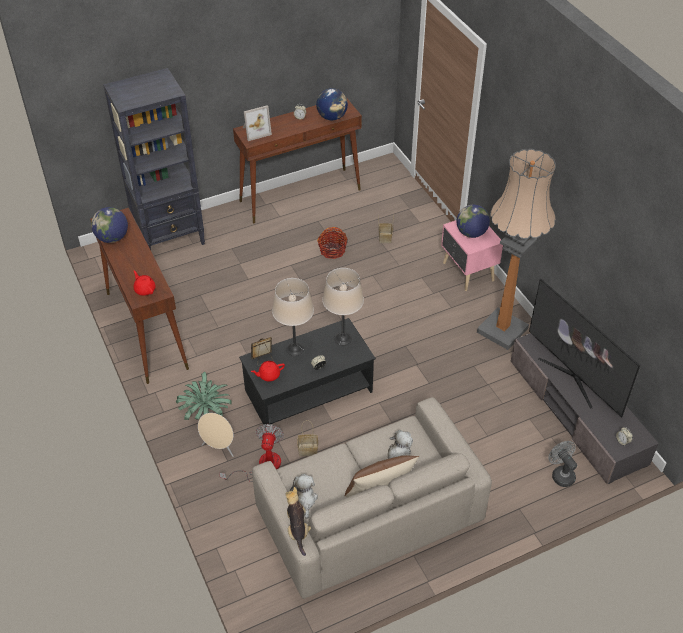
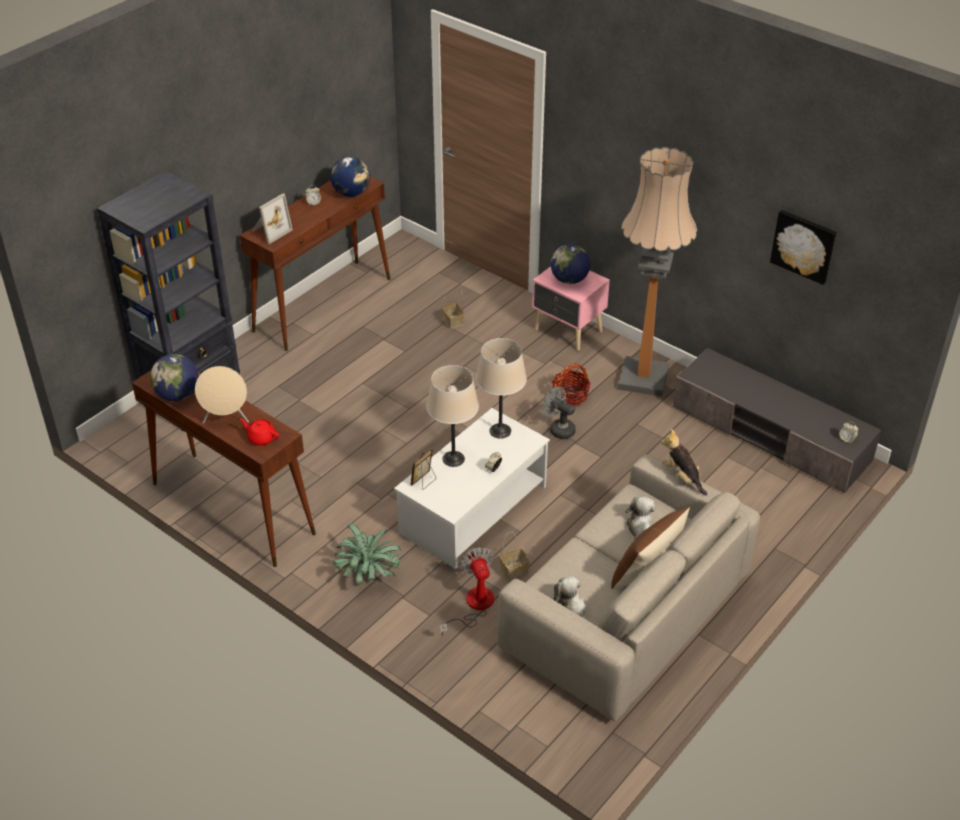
camera: 25 degrees left, 5 degrees down
(219, 448) = (411, 605): beige speaker -> beige speaker (226, 419)
(269, 375) = (442, 496): red teapot -> none
(298, 529) = (596, 634): plush toy -> plush toy (682, 477)
(307, 391) = (473, 510): black coffee table -> white coffee table
(332, 250) = (401, 353): basket -> basket (570, 395)
(560, 474) = (793, 500): grey fan -> grey fan (558, 429)
(573, 377) = (759, 394): television -> none
(629, 268) = (804, 246): none -> picture

